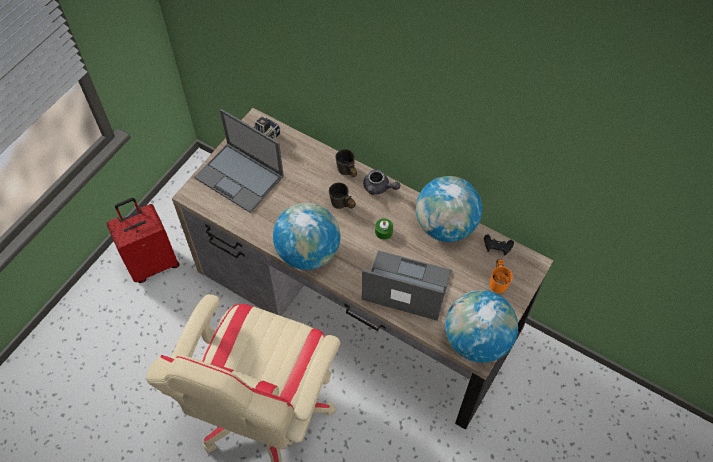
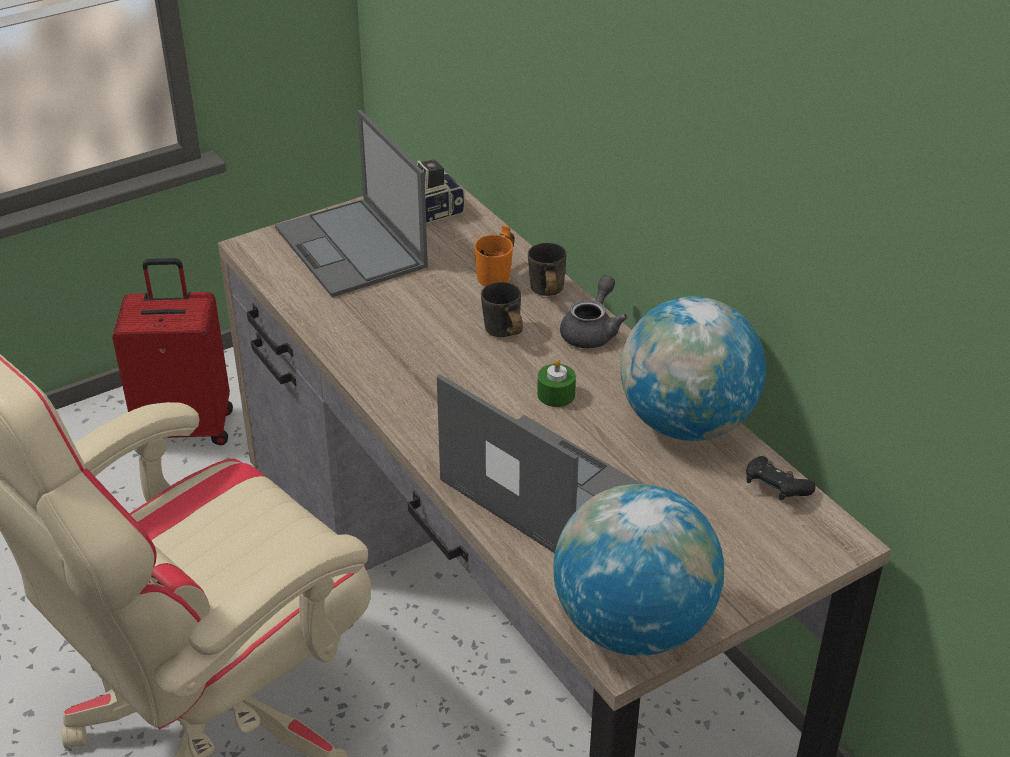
camera: 25 degrees right, 20 degrees down
(308, 252) = (392, 380): globe -> none
(379, 188) = (592, 331): grey teapot -> grey teapot turned 120 degrees counterclockwise
(500, 282) = (747, 546): orange mug -> orange mug (500, 277)

